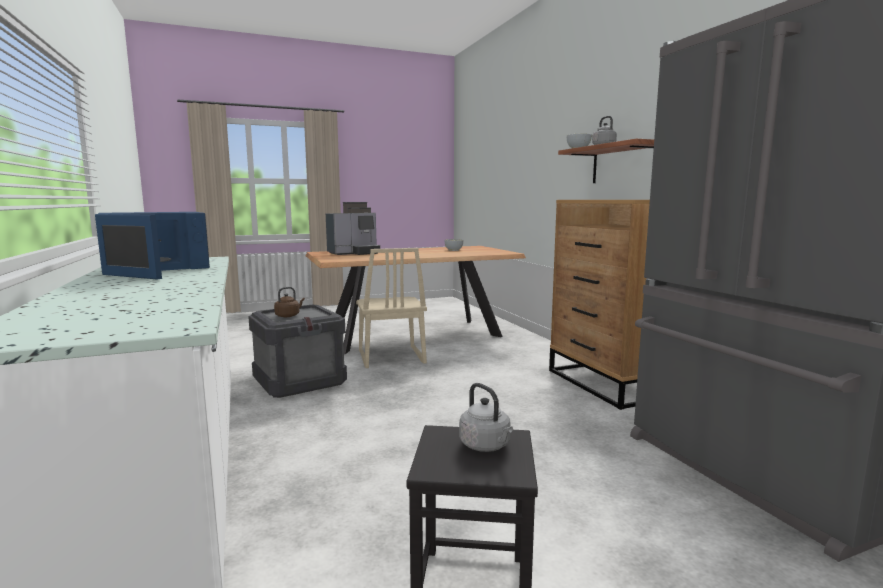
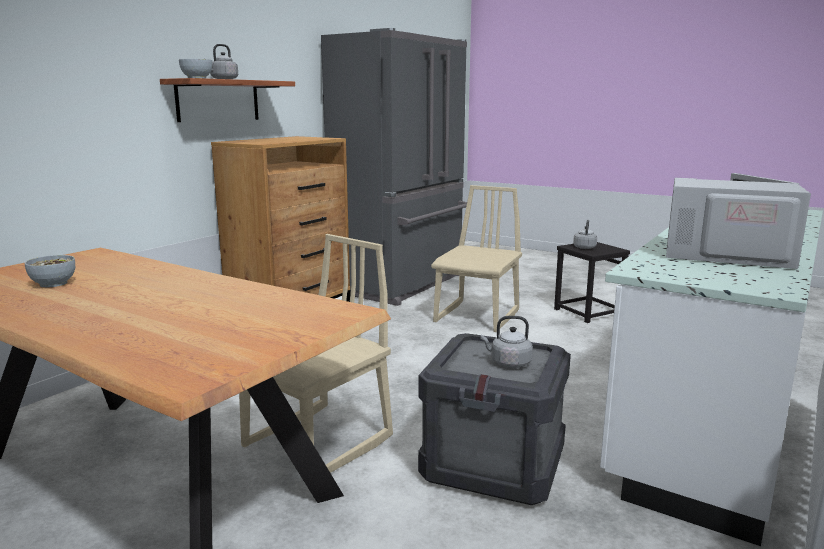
camera: 125 degrees left, 5 degrees up
(155, 269) = (729, 254): blue microwave -> white microwave
(288, 315) = (508, 363): brown kettle -> grey kettle
(354, 253) = (183, 335): coffee machine -> none
(544, 471) = (478, 317): none -> beige chair

